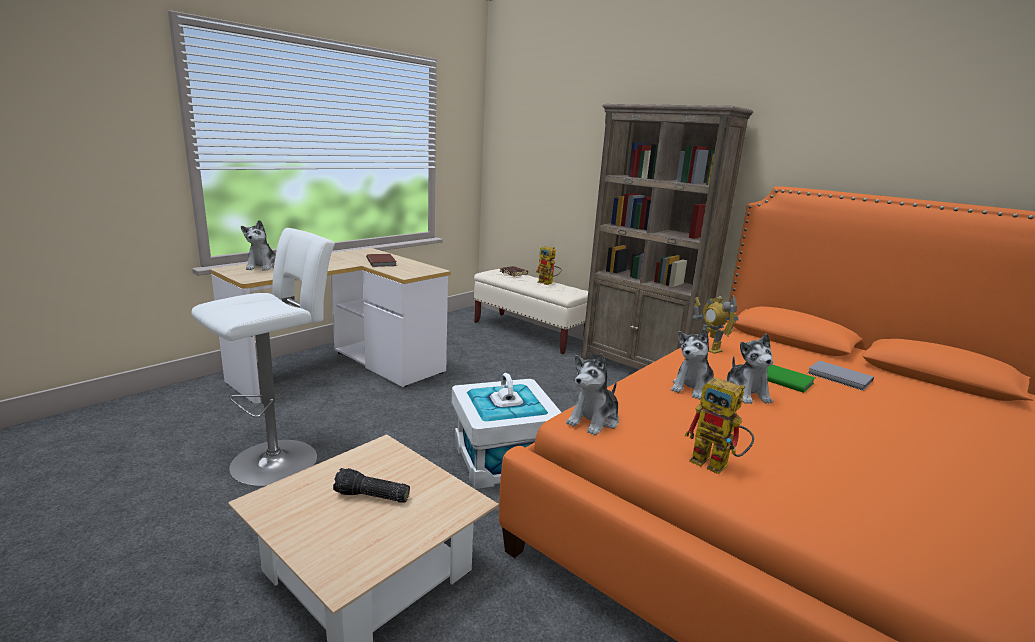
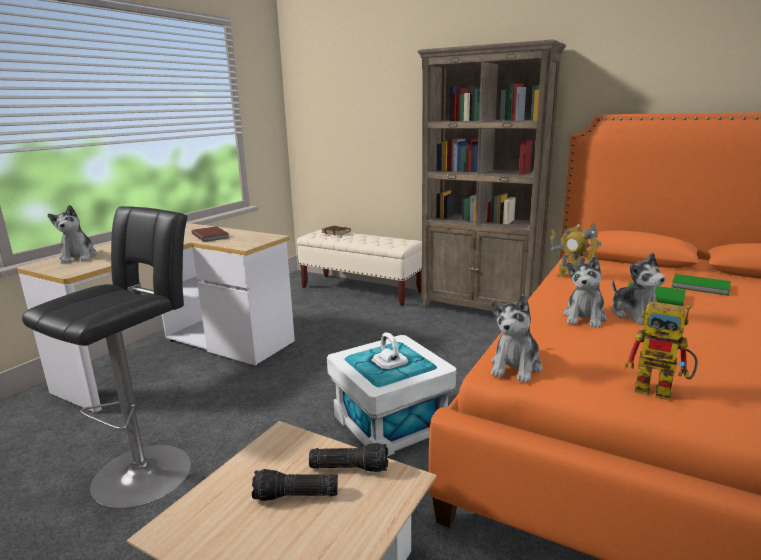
camera: 10 degrees left, 0 degrees up
(280, 459) = (148, 470): white stool -> black stool
(427, 482) = (350, 467): none -> flashlight
(548, 283) = (375, 238): toy robot -> none
(839, 378) = (701, 287): grey book -> green book

